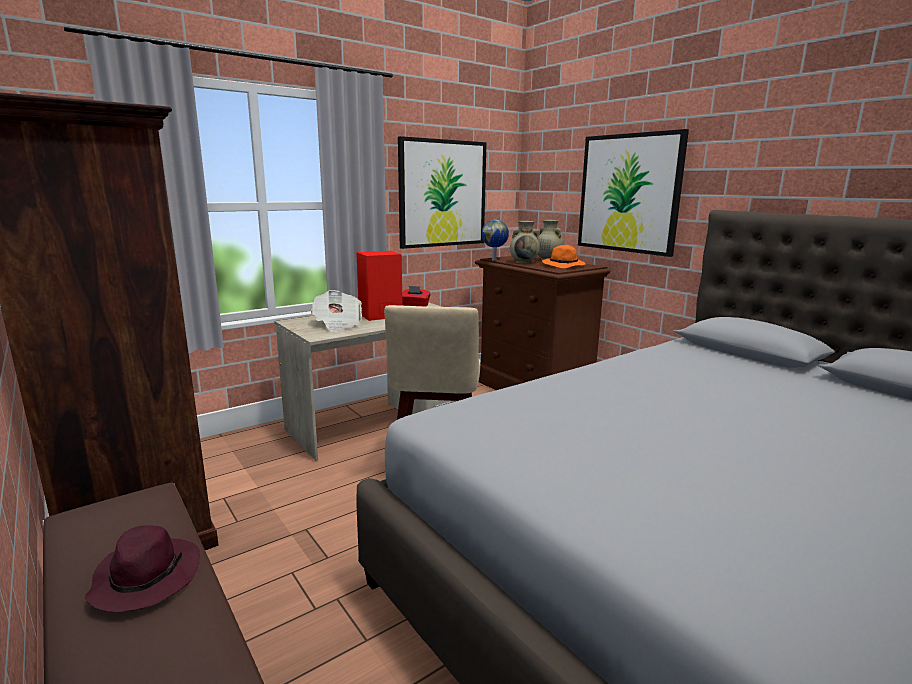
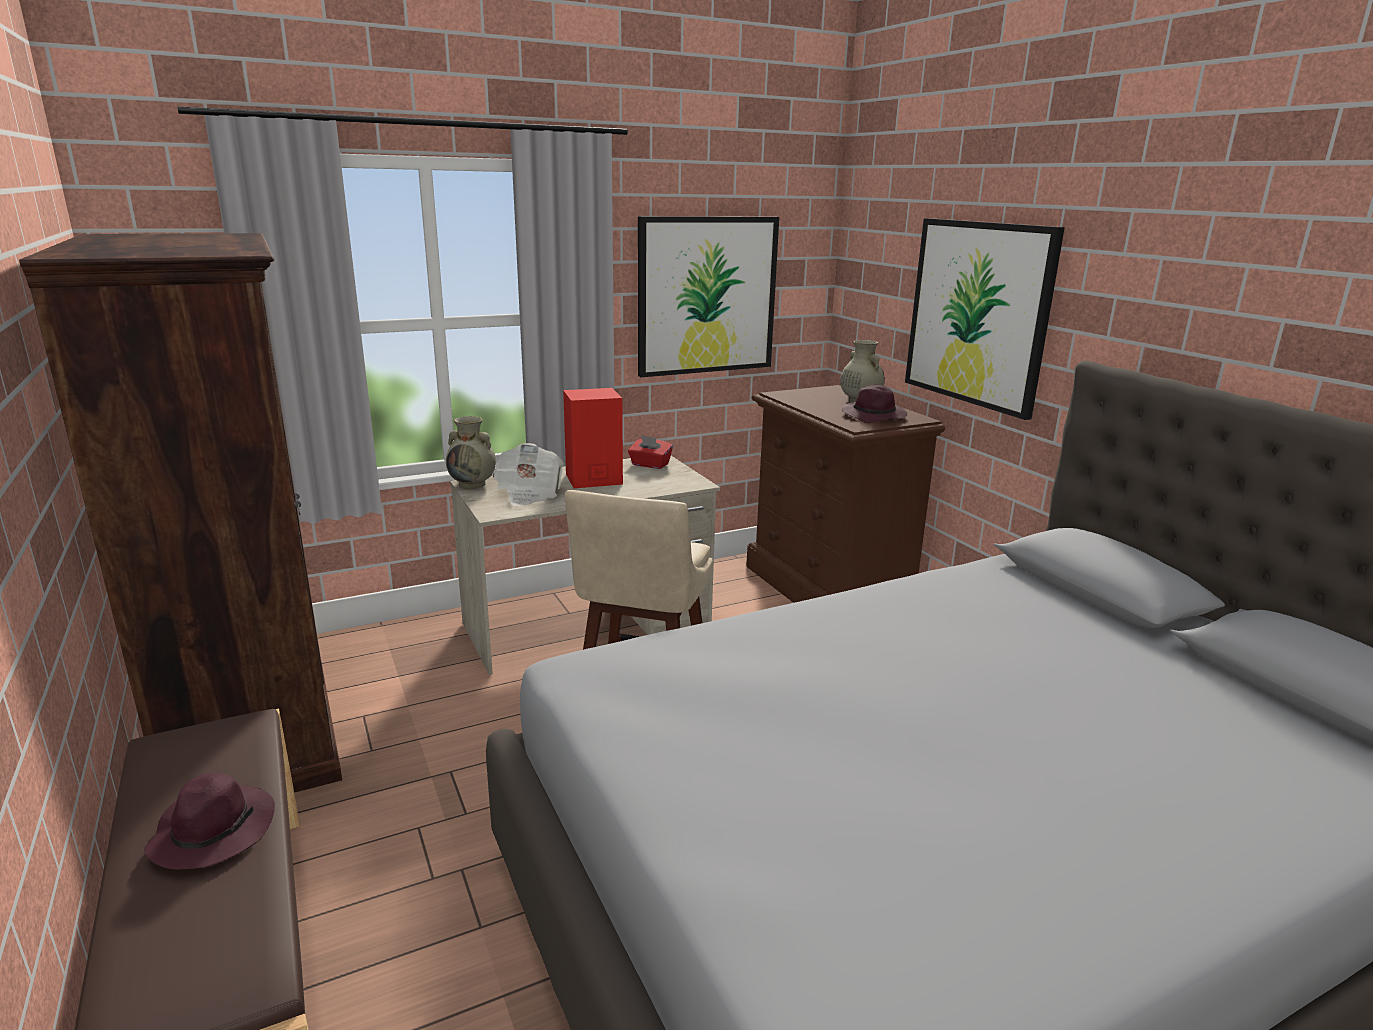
camera: 10 degrees right, 5 degrees up
(494, 260) = (778, 397): globe -> none
(524, 262) = (819, 406): beige vase -> beige vase (473, 484)
(564, 266) = (874, 416): orange hat -> purple hat

